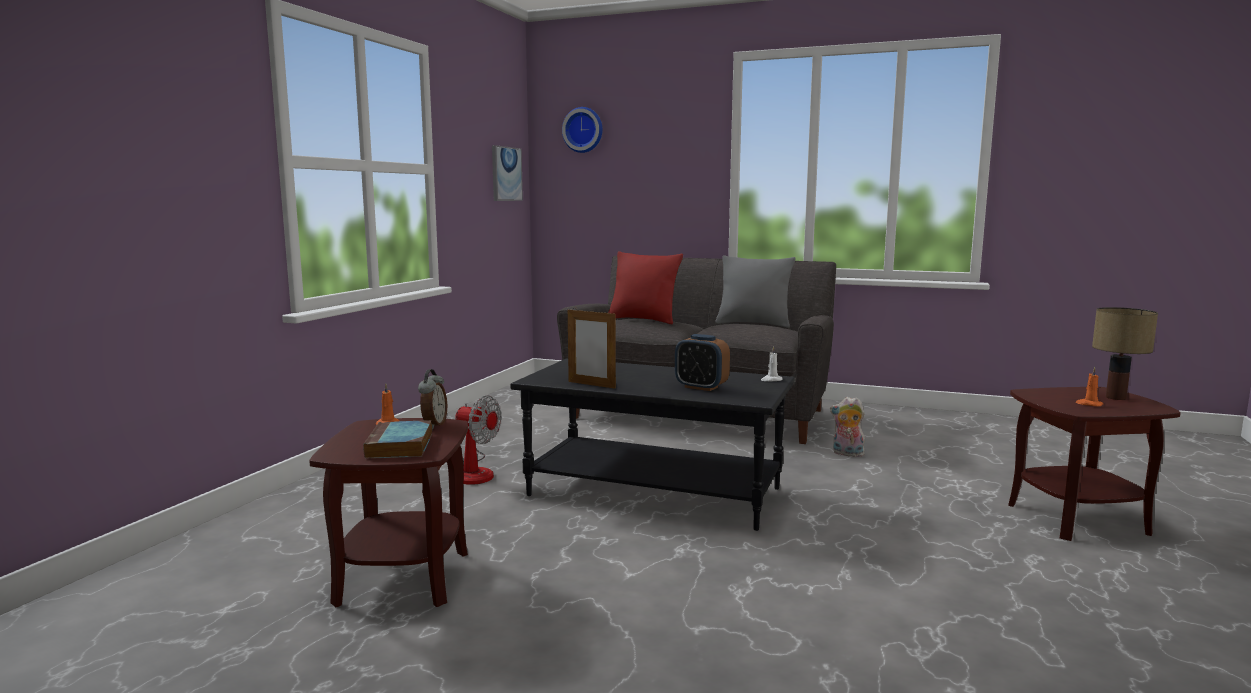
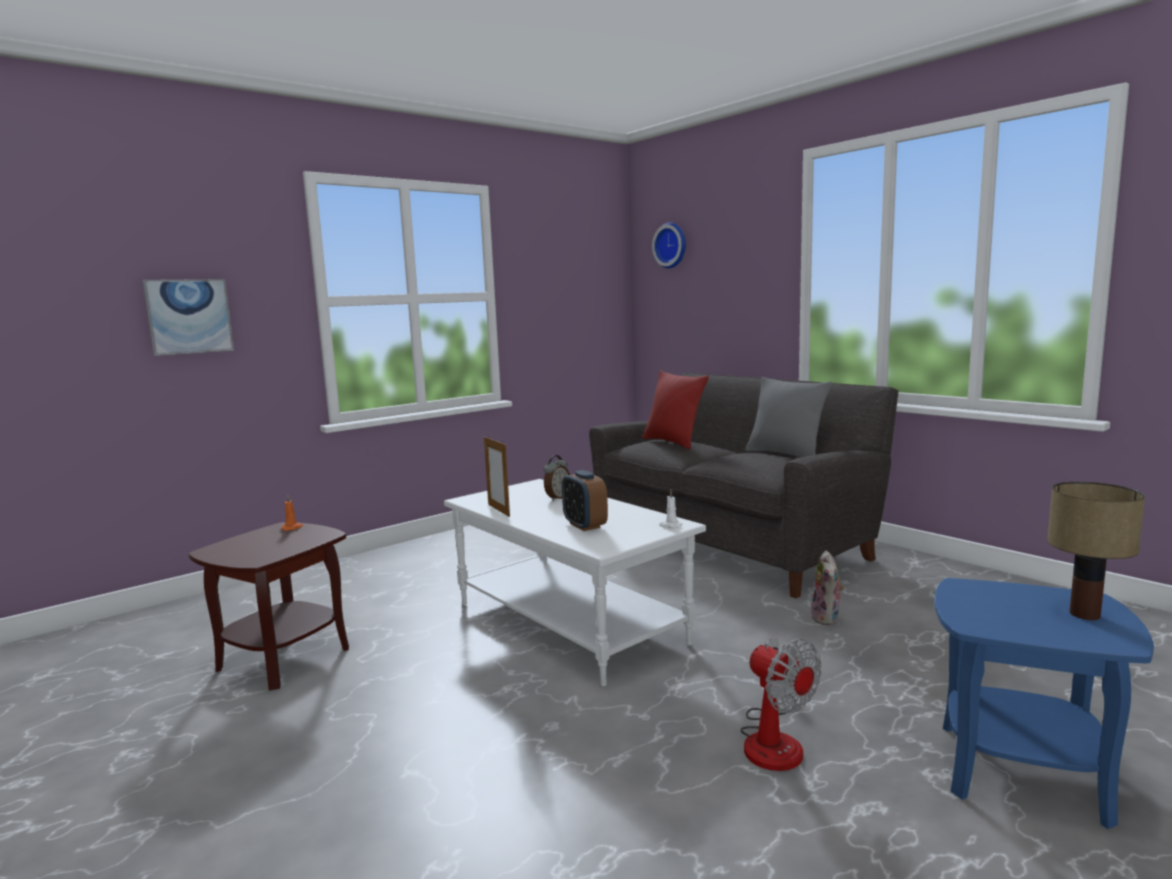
camera: 30 degrees right, 0 degrees up
(400, 446) = (257, 550): book -> none
(433, 425) = (316, 534): alarm clock -> alarm clock (557, 498)
(473, 472) = (455, 574): fan -> fan (774, 739)
(506, 174) = (595, 293): picture -> picture (189, 316)
(656, 491) = (571, 623): black coffee table -> white coffee table
(847, 454) = (827, 619): plush toy -> plush toy turned 135 degrees counterclockwise
(1076, 518) = (1021, 771): brown side table -> blue side table
(1088, 404) = (1014, 617): orange candle -> none

